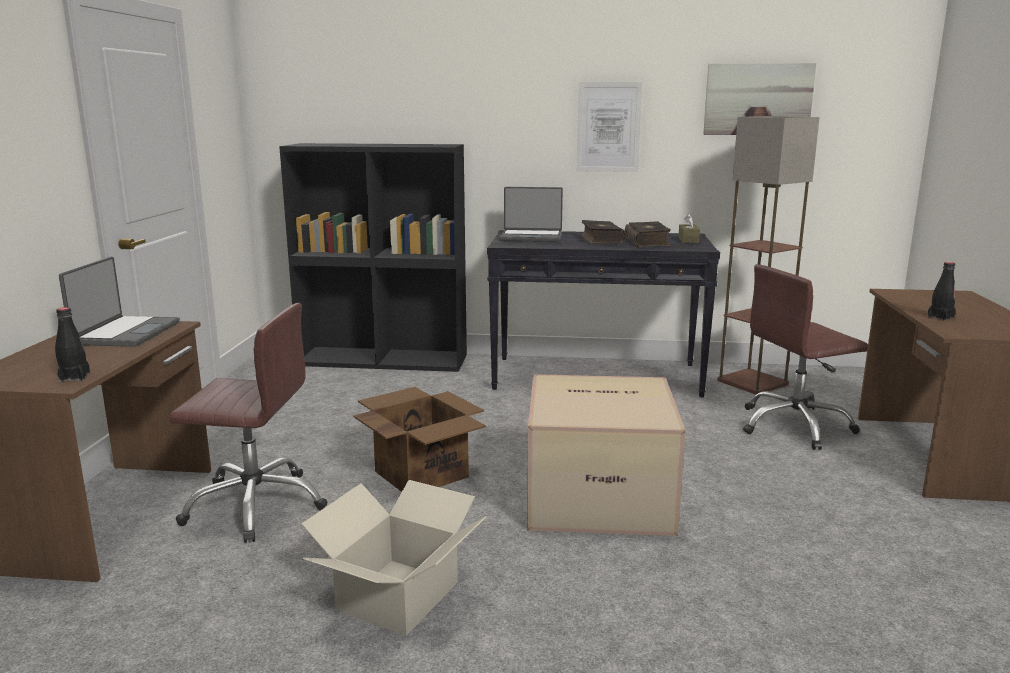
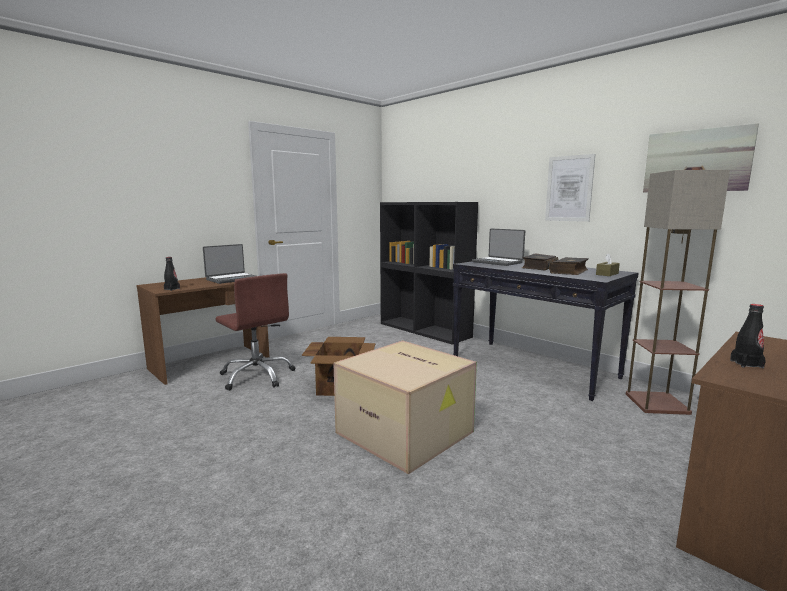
camera: 40 degrees right, 5 degrees down
(397, 595) = (229, 436): cardboard box -> none
(795, 426) = (639, 444): brown office chair -> none

